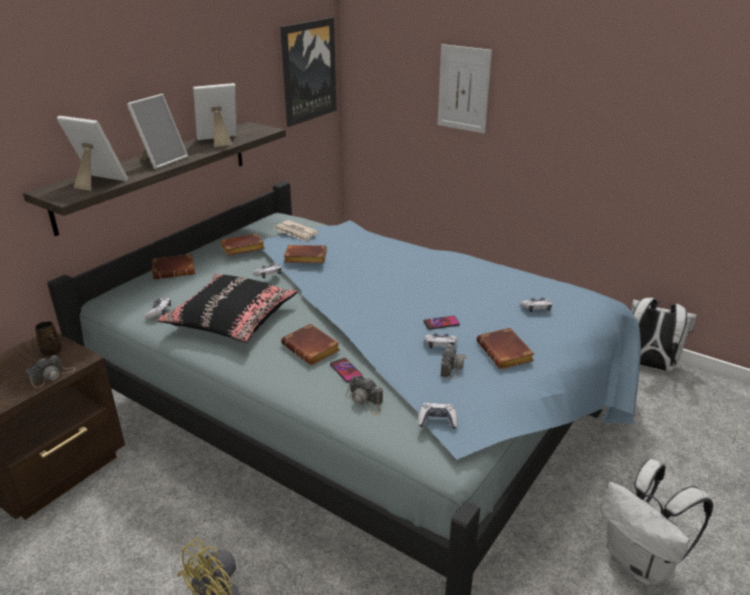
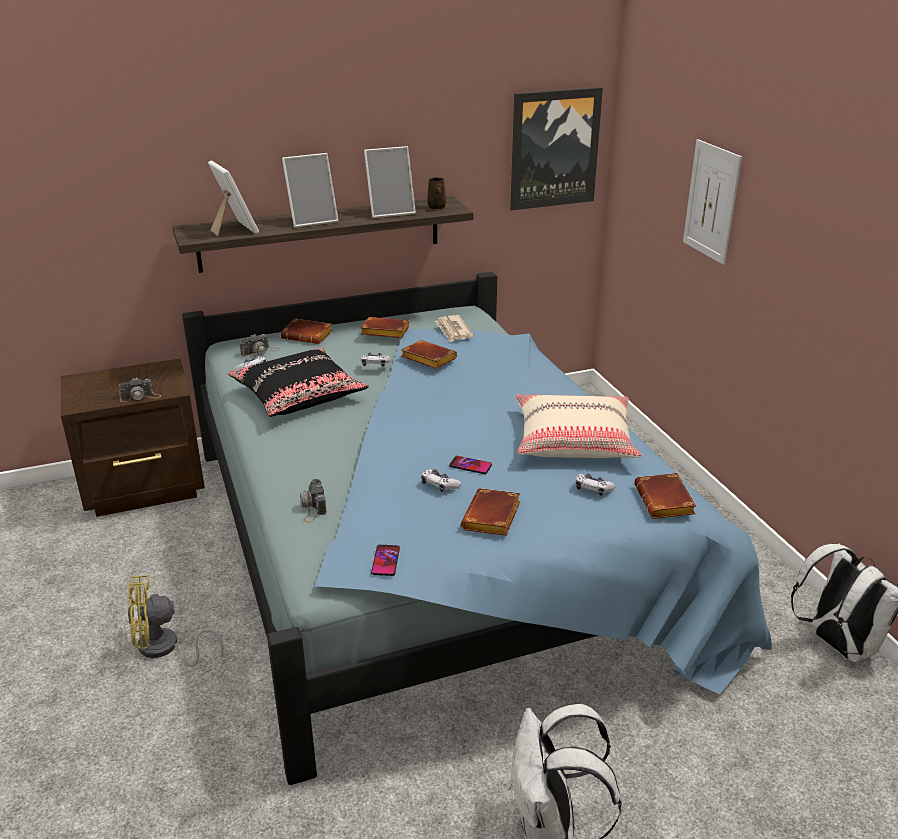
camera: 35 degrees right, 0 degrees up
(52, 351) = (161, 377): brown mug -> brown mug (436, 207)
(219, 141) = (390, 212): picture frame -> picture frame turned 150 degrees clockwise
(313, 349) = (329, 445): brown book -> brown book (666, 502)
(346, 370) = (331, 475): phone -> phone (385, 561)
(437, 421) = (341, 548): game controller -> none
(453, 366) = (424, 508): camera -> camera (260, 352)
(481, 281) = (574, 440): none -> beige pillow

